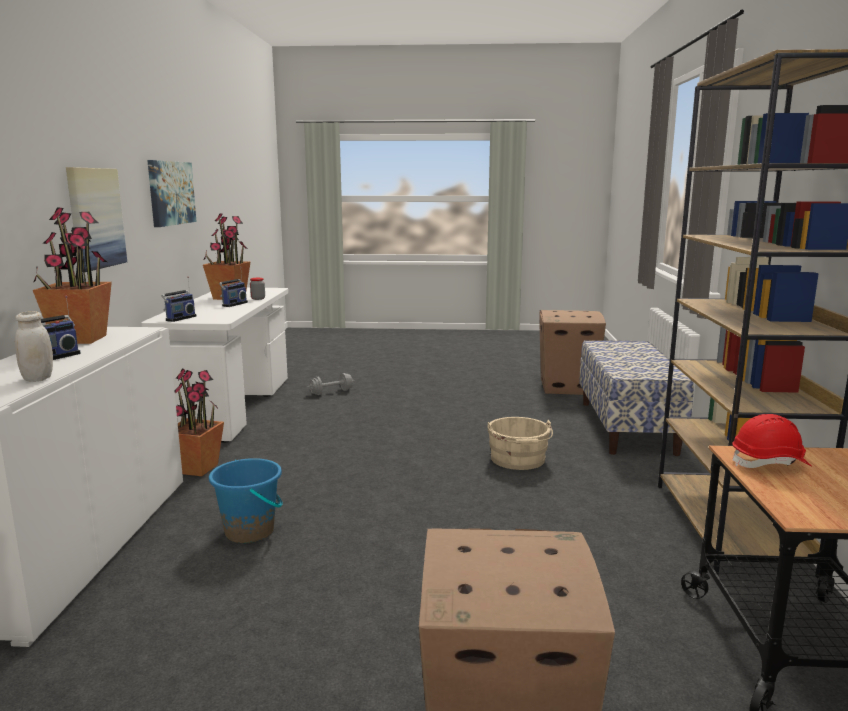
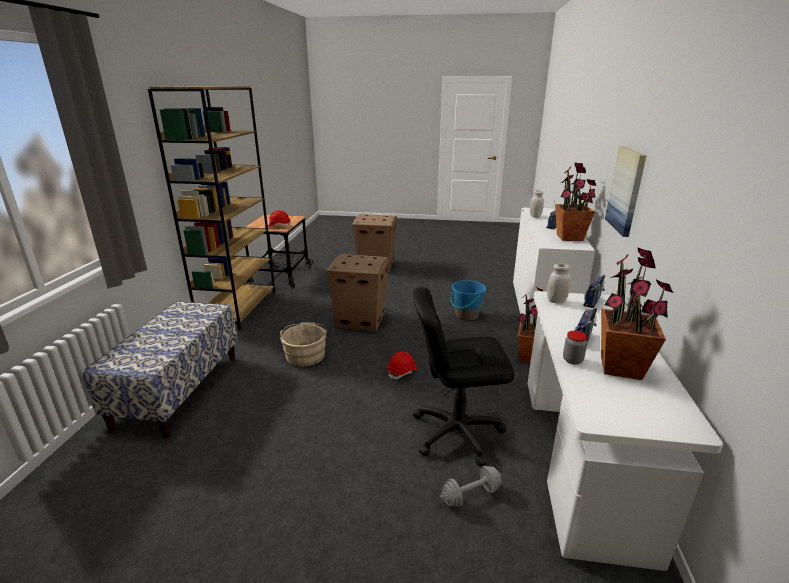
camera: 175 degrees left, 10 degrees up
(171, 193) = (696, 210): picture -> none
(218, 318) = (556, 301): none -> white jar
(330, 413) = (456, 432): none -> black office chair
(381, 448) = (402, 372): none -> red hard hat
(566, 387) = (133, 492): cardboard box -> cardboard box (361, 320)

